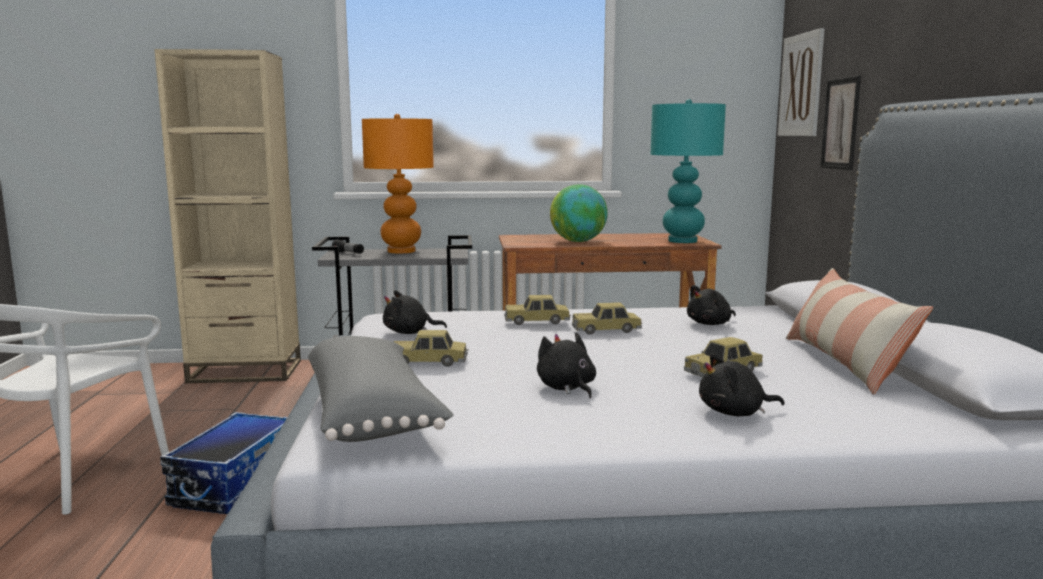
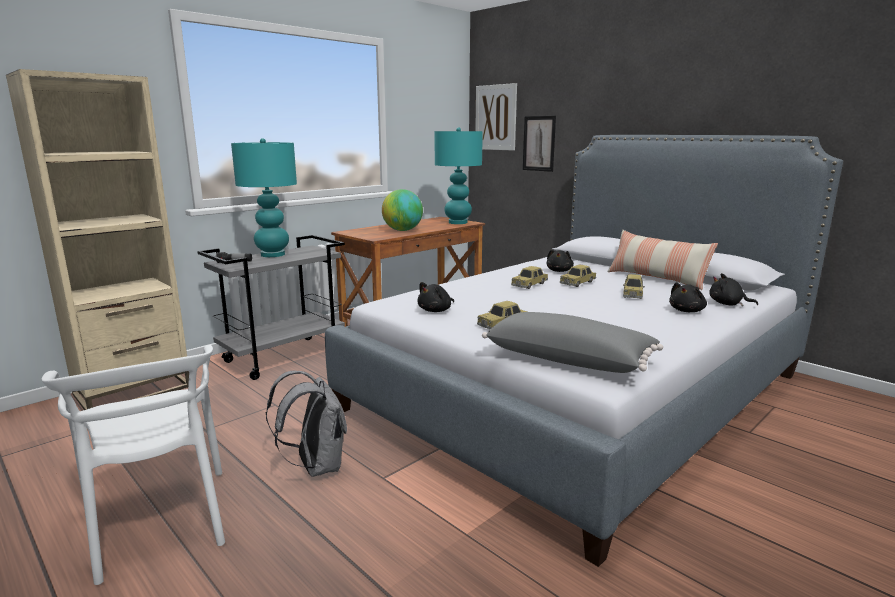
camera: 40 degrees left, 5 degrees up
(234, 484) = (316, 466): storage box -> grey backpack
(401, 251) = (273, 255): orange table lamp -> turquoise table lamp
(537, 321) = (486, 287): toy car -> toy car (577, 283)
(566, 388) = (602, 319): black plush toy -> black plush toy (728, 304)

